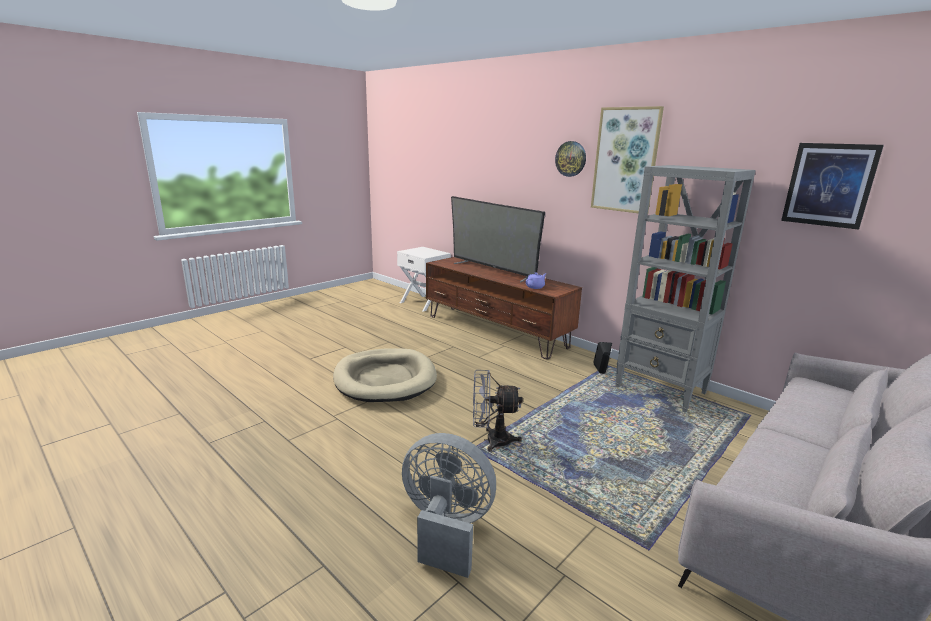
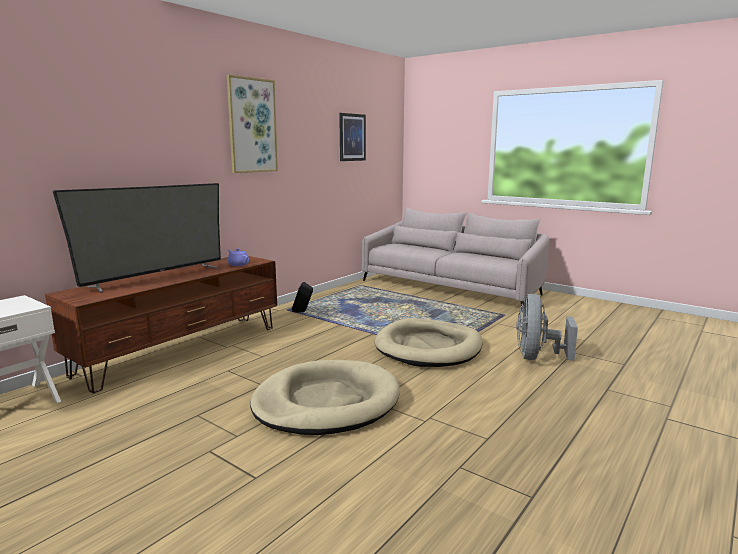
camera: 95 degrees left, 5 degrees down
(491, 440) = (429, 347): grey fan -> beige dog bed
(570, 159) = (202, 125): wall clock -> none
(661, 390) = (331, 299): grey bookcase -> none

